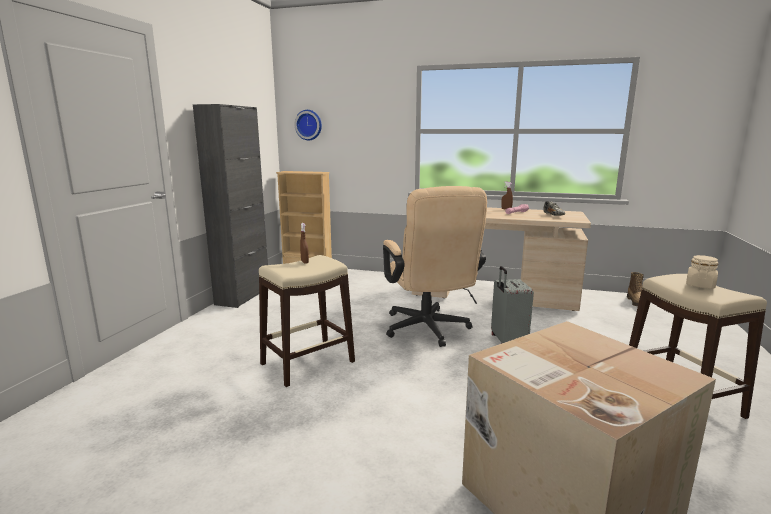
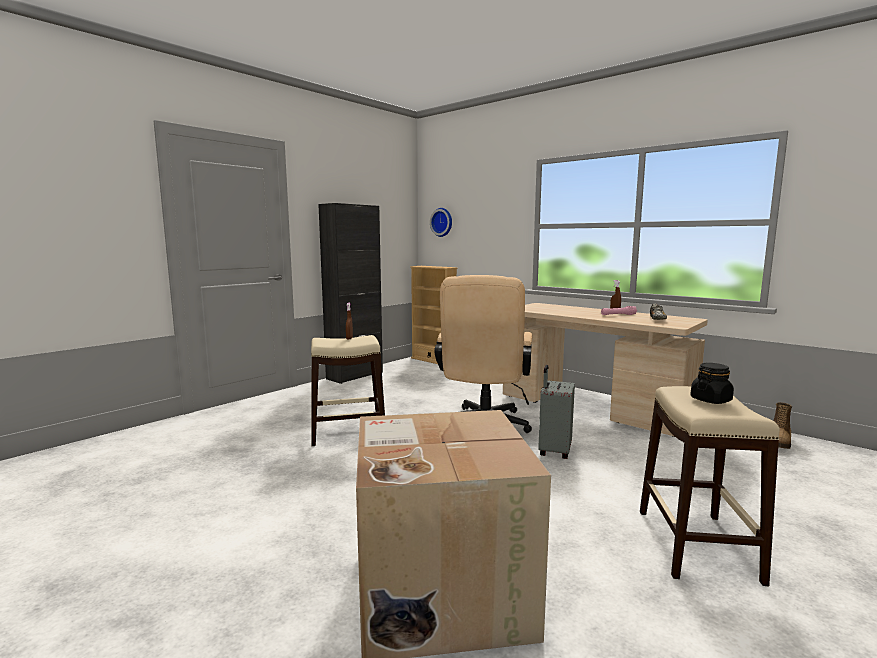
camera: 25 degrees right, 5 degrees down
(700, 285) = (711, 400): beige jar -> black jar

